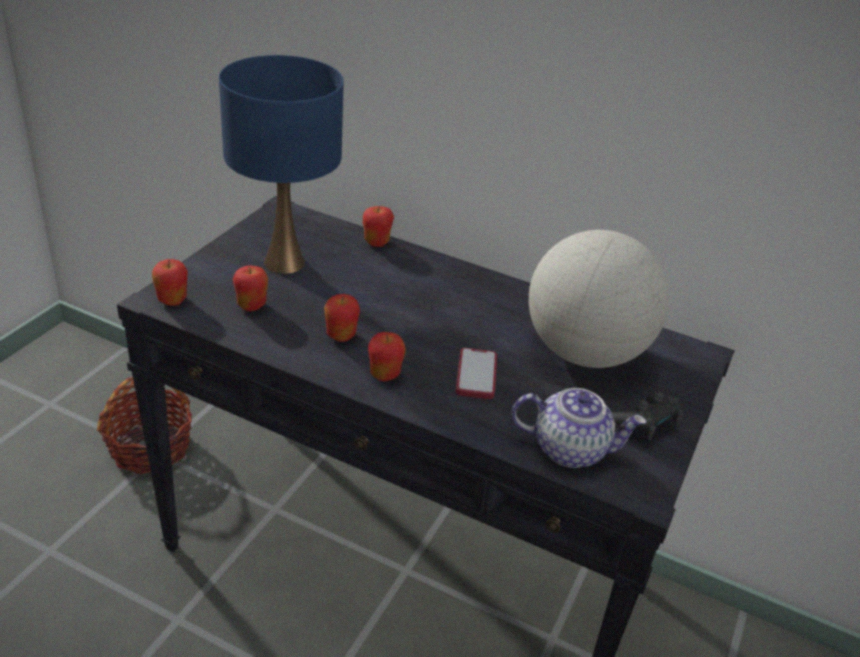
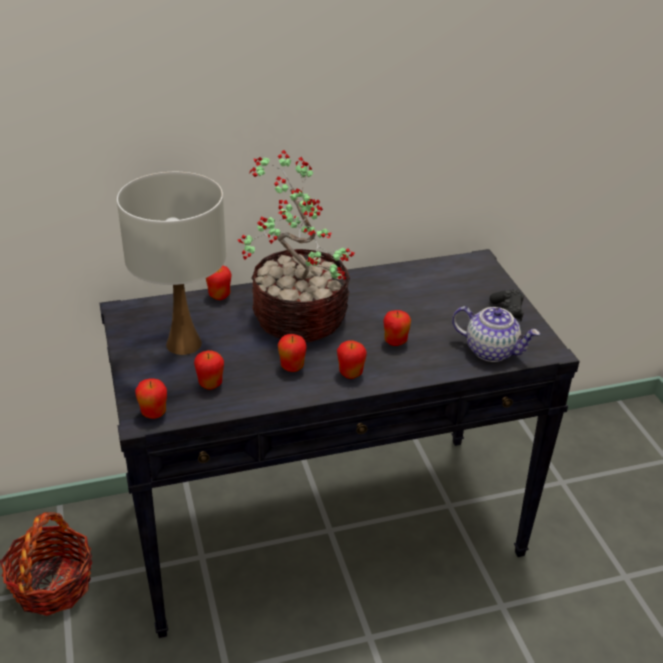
camera: 40 degrees left, 0 degrees up
(285, 262) = (184, 344): blue table lamp -> white table lamp
(417, 297) = (297, 316): none -> potted plant
(476, 375) = (395, 342): phone -> apple
(570, 449) = (491, 351): teapot -> teapot turned 60 degrees clockwise
(584, 352) = (427, 294): globe -> none

